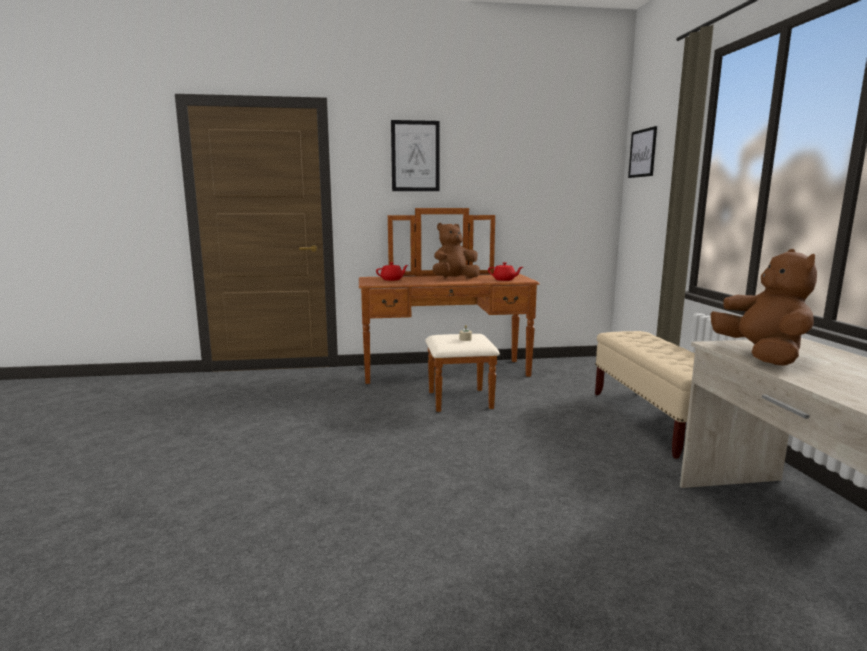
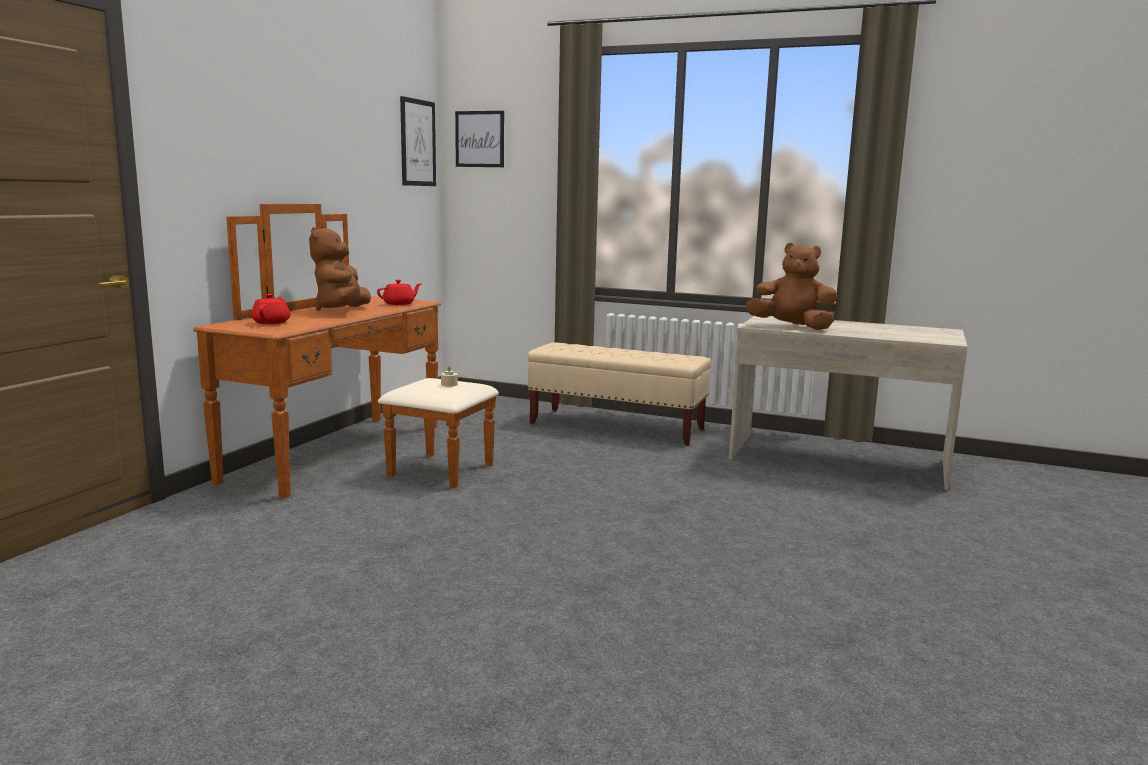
camera: 60 degrees left, 0 degrees up
(415, 156) = (250, 119): picture -> picture (418, 143)

